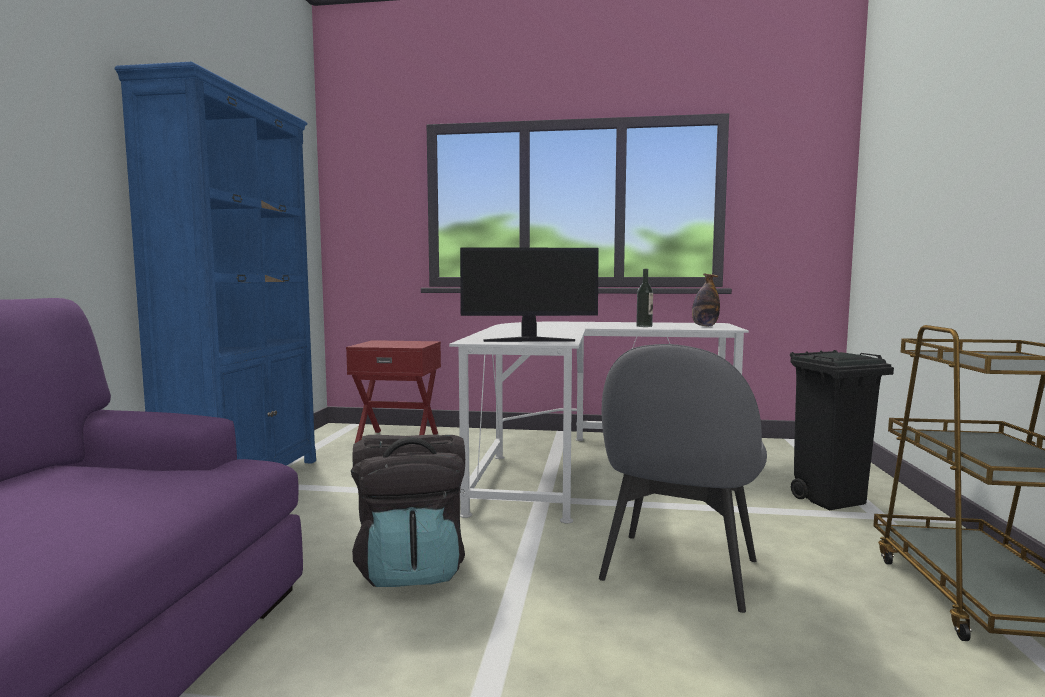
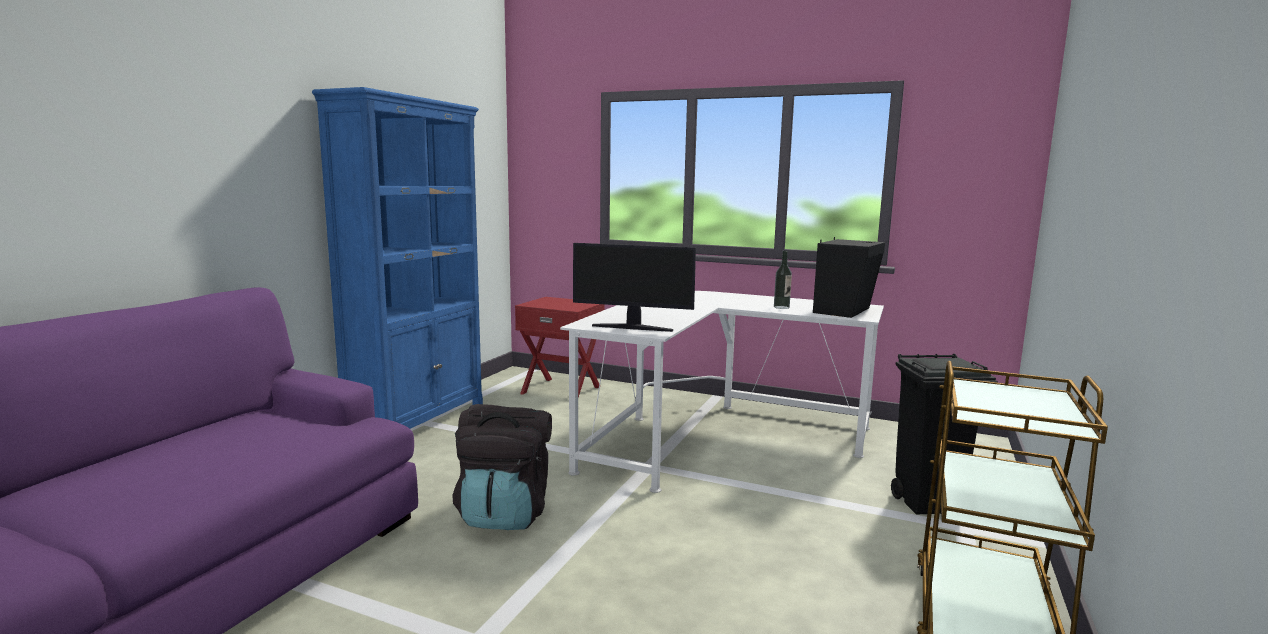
camera: 15 degrees right, 5 degrees up
(678, 572) = (716, 551): grey chair -> none
(704, 326) = (845, 310): bottle -> black speaker

